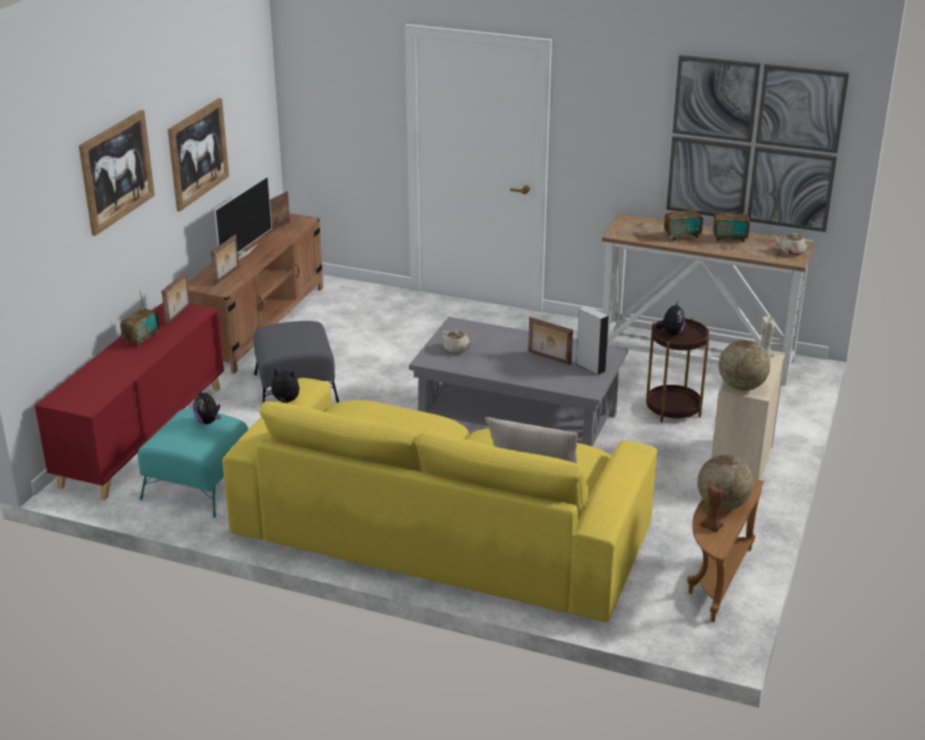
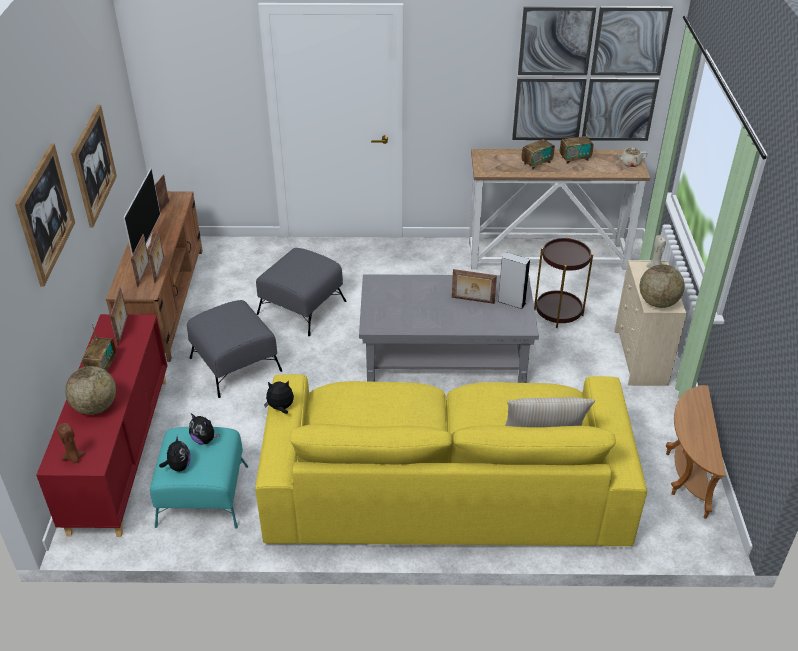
camera: 20 degrees left, 10 degrees up
(244, 275) = (159, 270): none -> picture frame
(394, 353) = (302, 307): none -> grey ottoman
(457, 349) = (390, 308): beige teapot -> none
(671, 333) = (559, 255): plush toy -> plush toy (178, 466)
(712, 528) = (699, 445): brown candle -> brown candle (74, 458)
(722, 504) = (692, 418): globe -> globe (95, 407)

